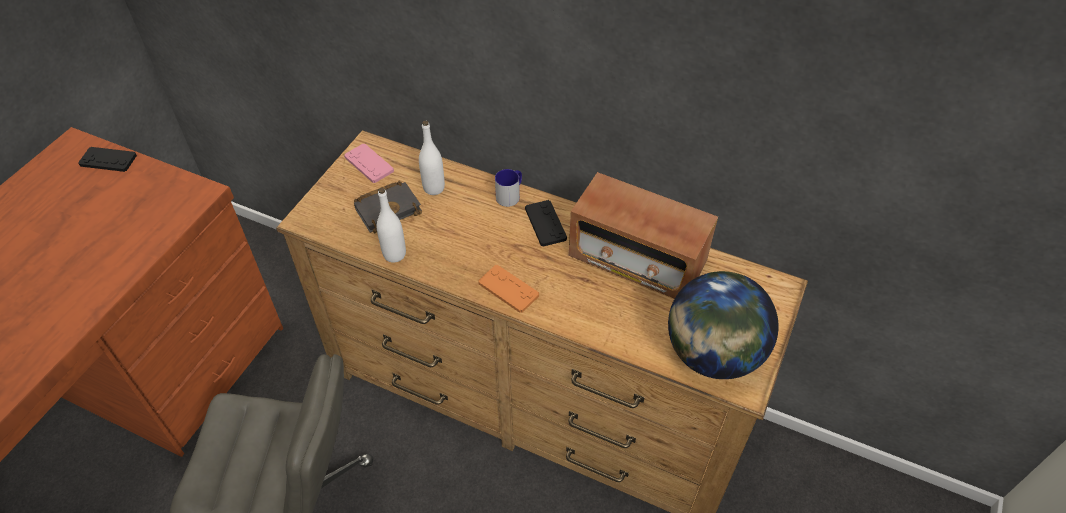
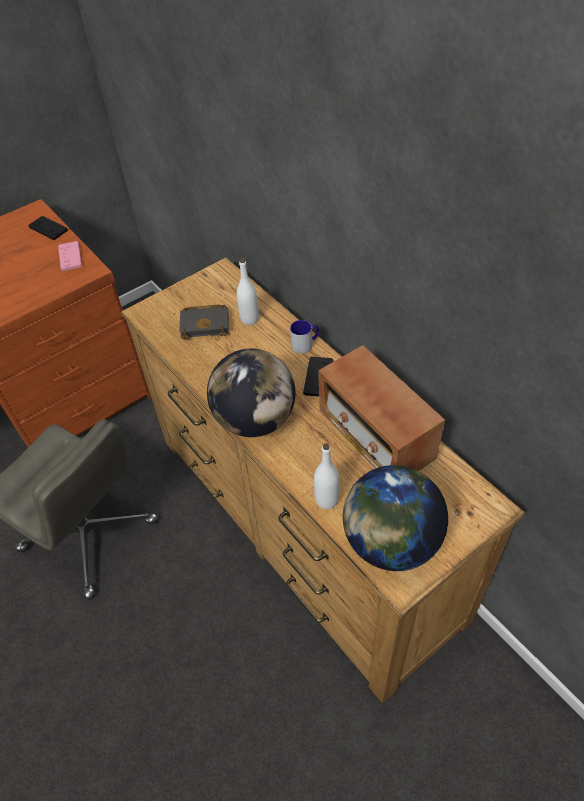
camera: 30 degrees right, 0 degrees up
(369, 164) = (213, 285): pink game controller -> pink game controller (70, 257)
(394, 254) = (188, 361): white bottle -> white bottle (326, 500)
(508, 289) = (255, 420): orange game controller -> globe

